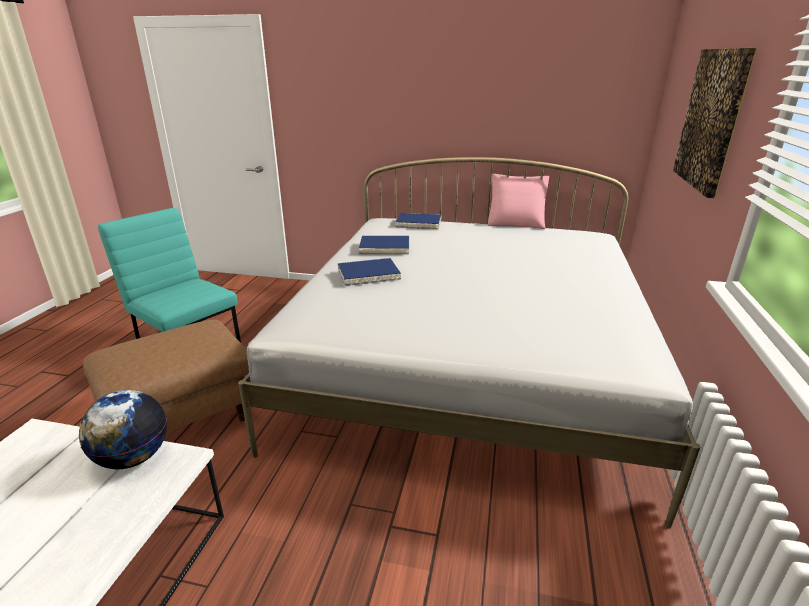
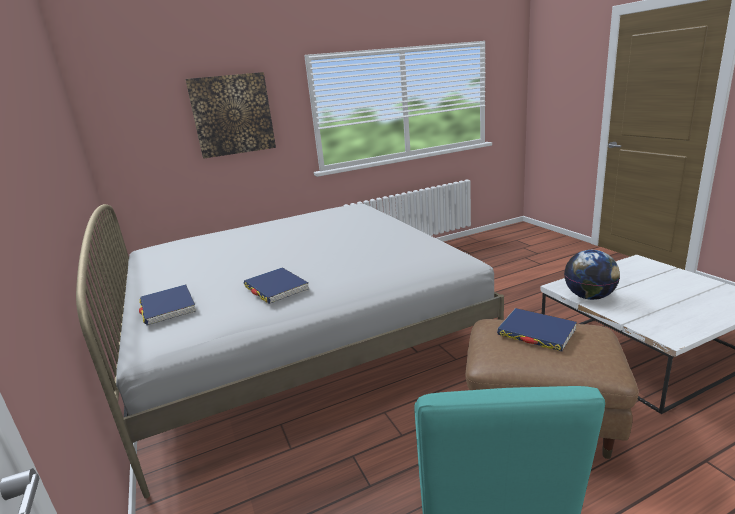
camera: 125 degrees left, 5 degrees down
(368, 274) = (350, 267): blue book -> blue book (536, 332)
(516, 222) = (129, 275): pink pillow -> none

